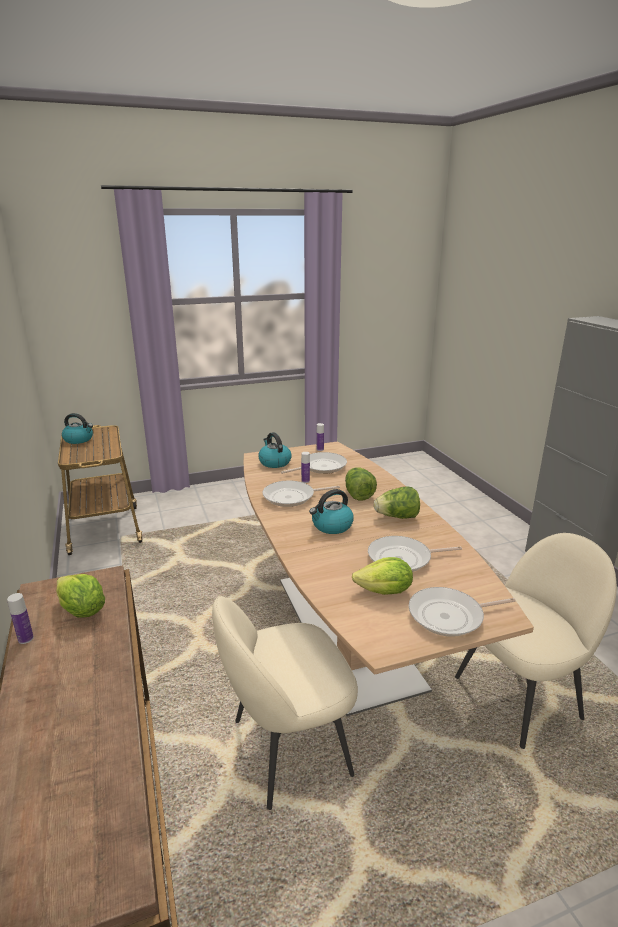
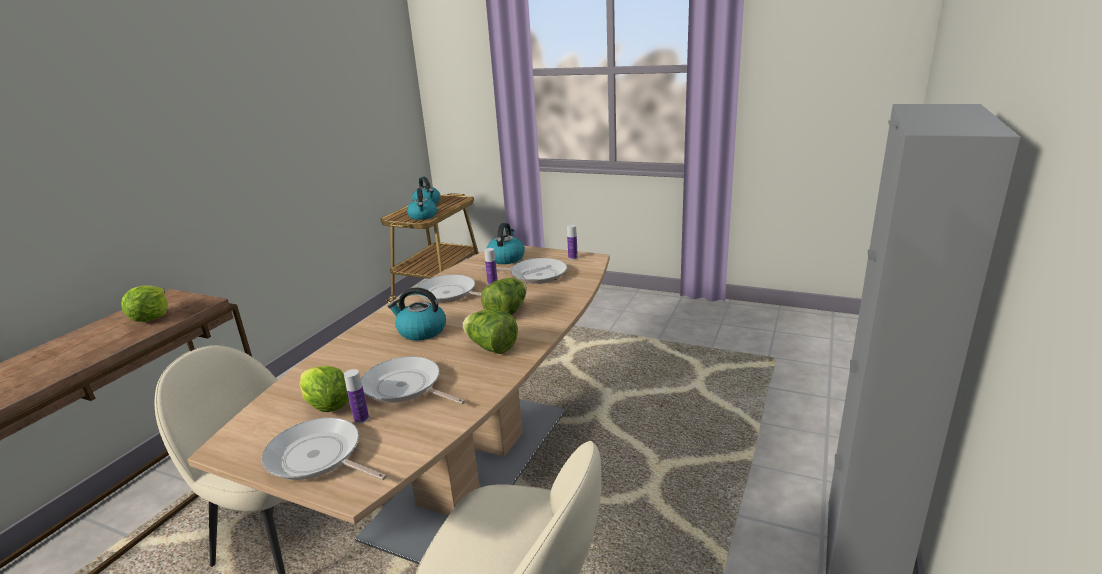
camera: 45 degrees right, 0 degrees up
(25, 639) = (103, 322): bottle -> bottle (361, 419)
(104, 451) = (423, 216): none -> kettle

